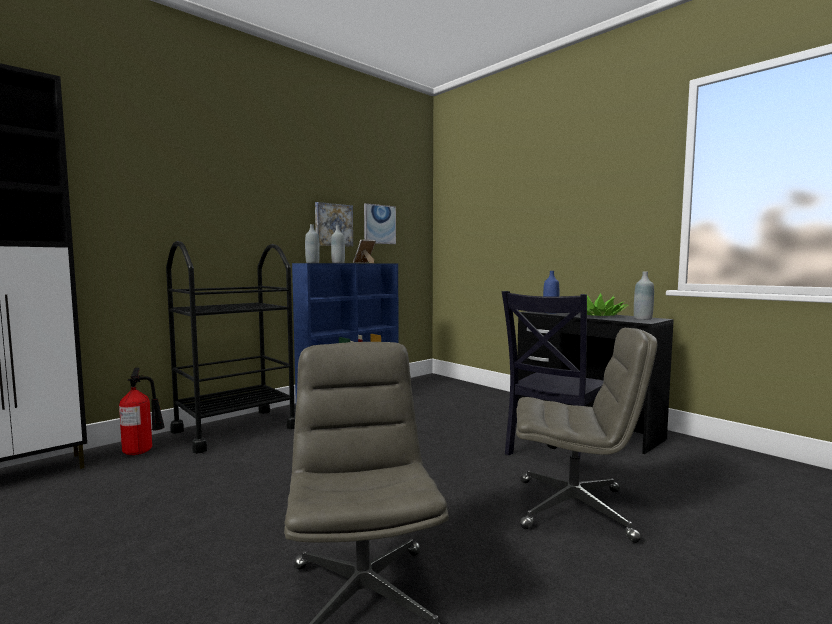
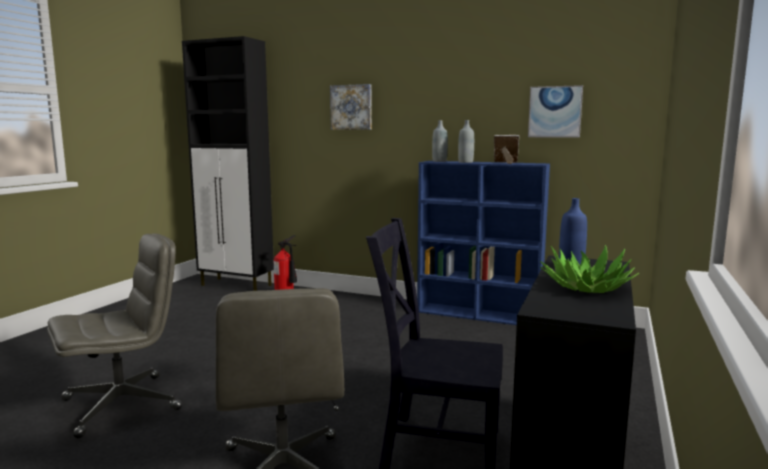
camera: 65 degrees right, 5 degrees up
(235, 429) = (347, 303): black cart -> none
(333, 225) = (484, 117): picture -> picture (351, 107)
(642, 319) = (585, 310): grey bottle -> none

